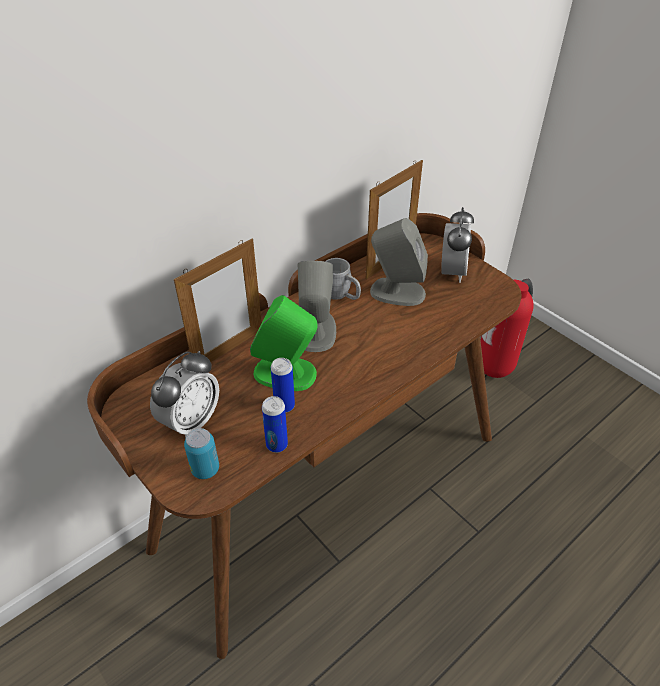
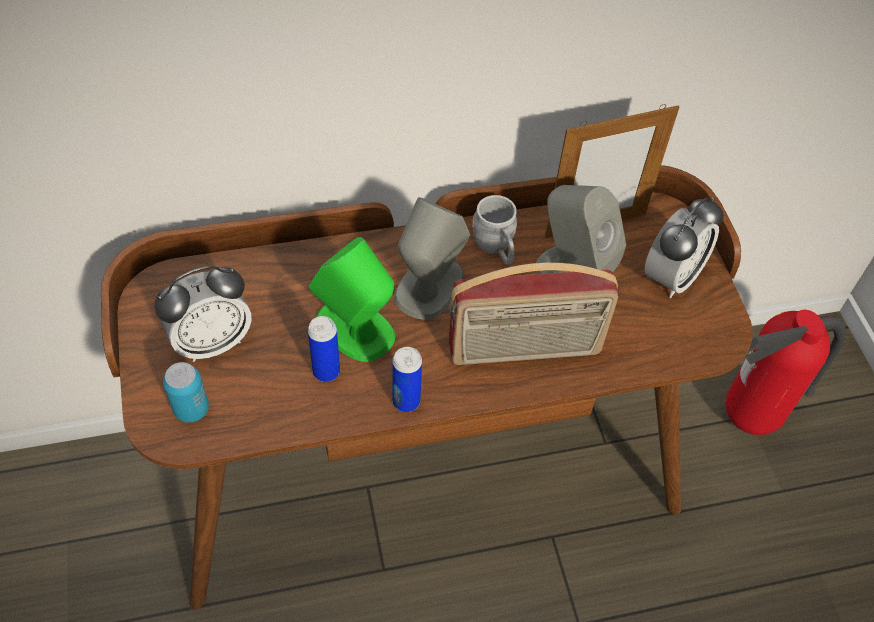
camera: 25 degrees right, 10 degrees up
(229, 350) = (310, 266): picture frame -> none
(277, 445) = (286, 418): can -> can (406, 401)
(399, 342) = (524, 350): none -> radio

